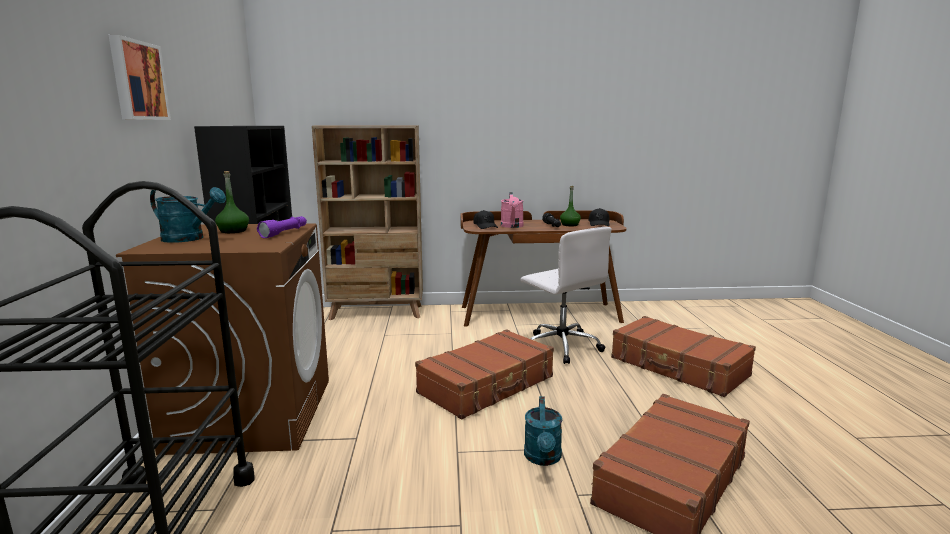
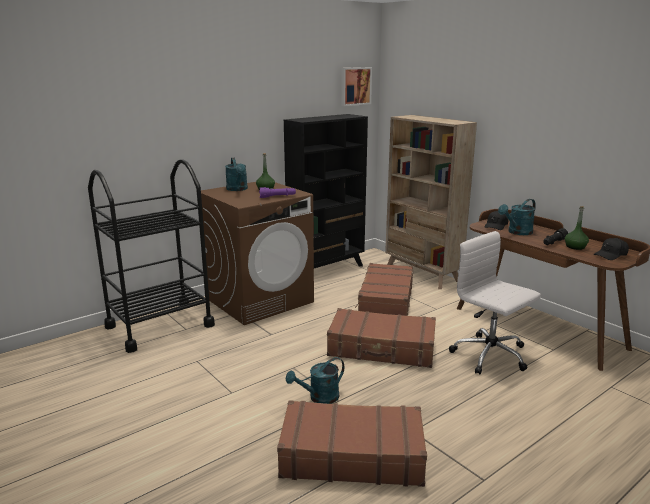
camera: 55 degrees right, 5 degrees up
(137, 81) = (237, 97): picture -> picture (355, 86)
(512, 226) = (517, 232): pink watering can -> turquoise watering can
(560, 346) = (491, 356): white office chair -> white office chair turned 120 degrees clockwise
(678, 367) = (549, 423): brown suitcase -> brown suitcase (385, 300)

